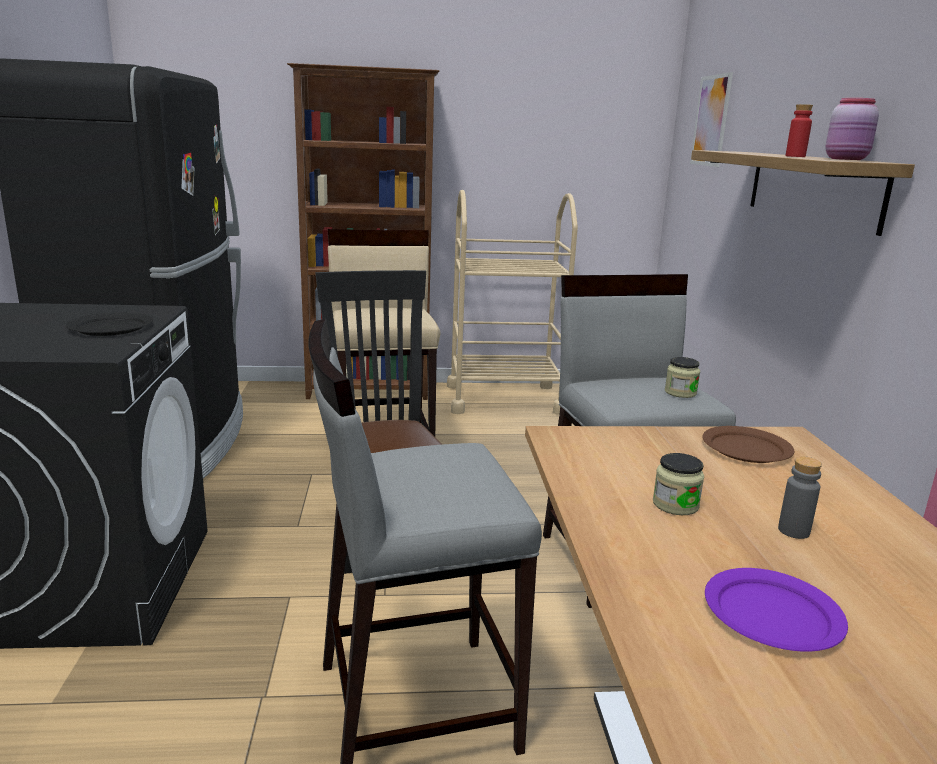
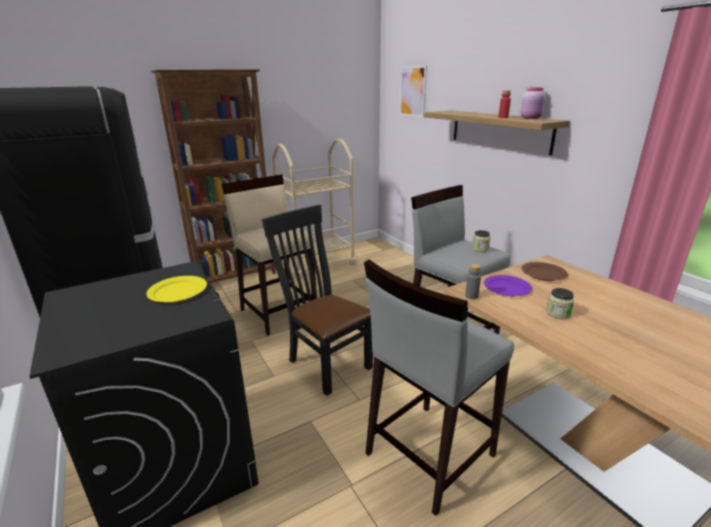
camera: 25 degrees left, 5 degrees up
(110, 327) = (177, 291): black plate -> yellow plate
(772, 613) = (654, 356): purple plate -> purple plate (506, 287)
(793, 531) = (611, 312): grey bottle -> grey bottle (471, 296)

